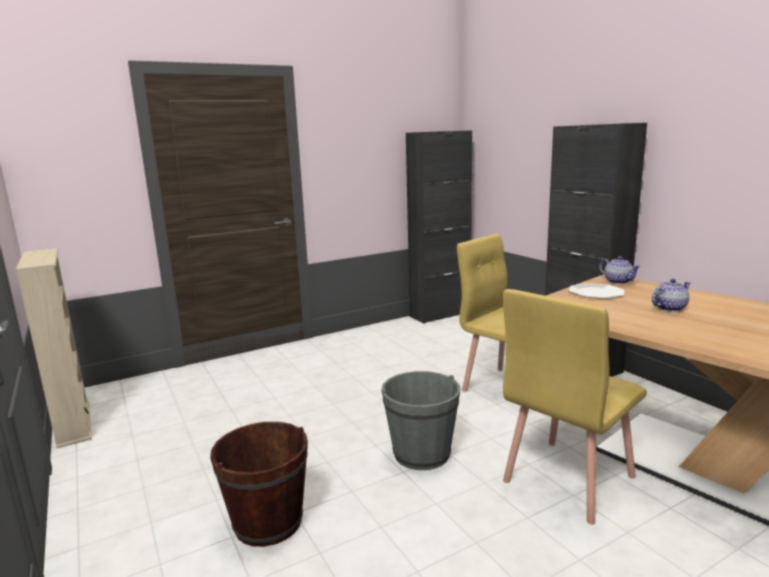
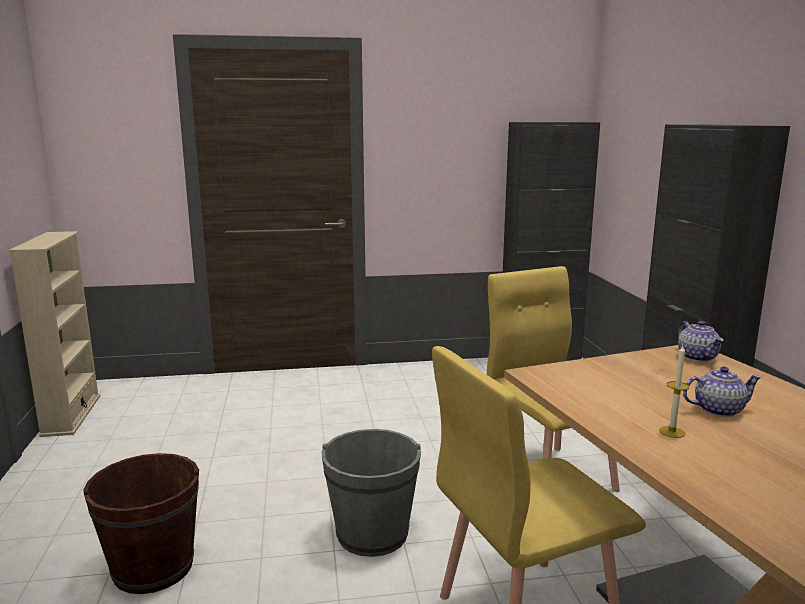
camera: 20 degrees right, 0 degrees up
(596, 292) = (641, 368): plate -> none
(662, 324) = (672, 432): none -> candle

